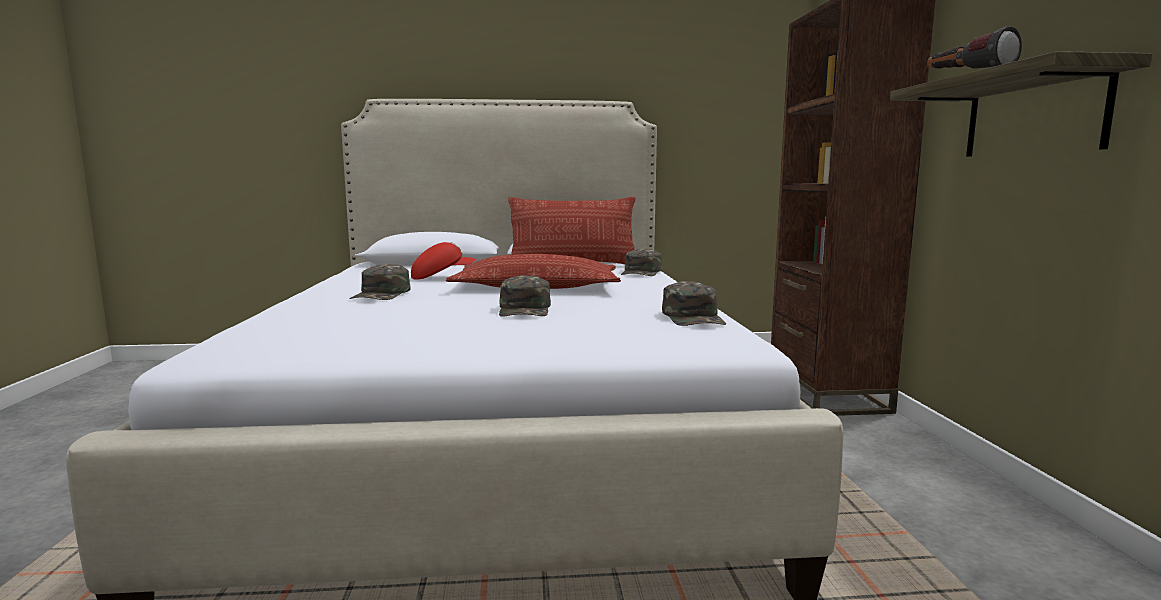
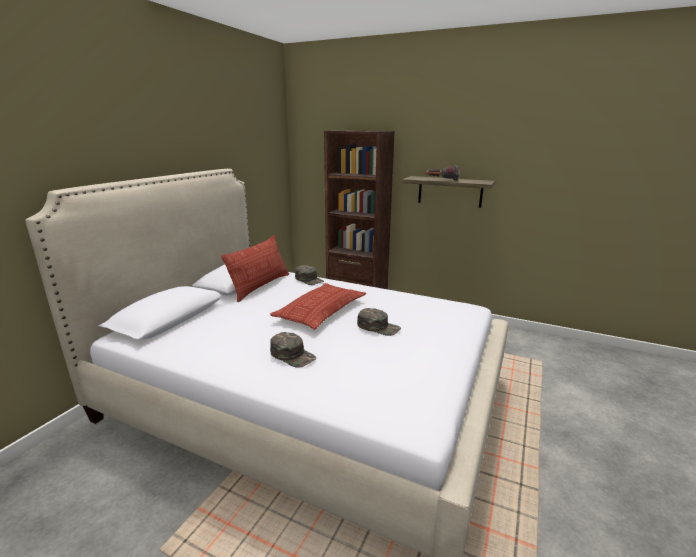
camera: 60 degrees left, 10 degrees up
(442, 277) = (247, 327): red cap -> none
(694, 317) = (425, 301): green cap -> none

